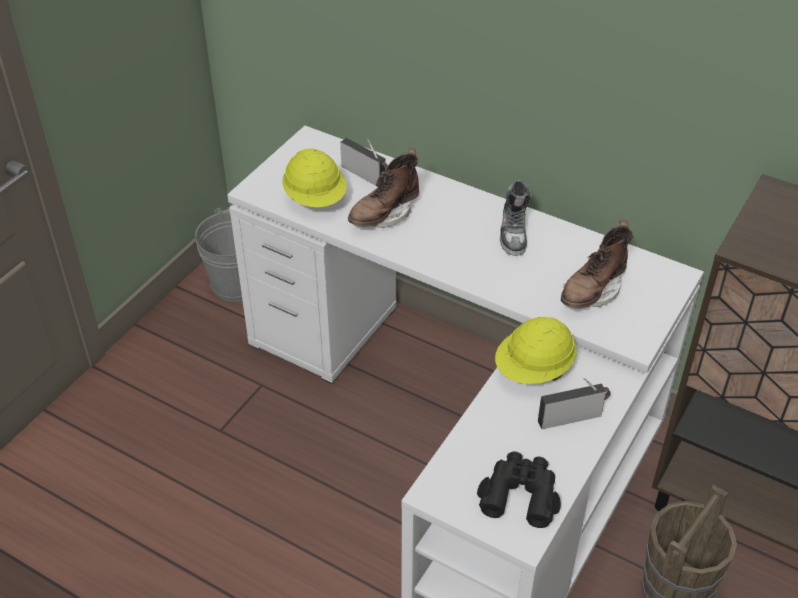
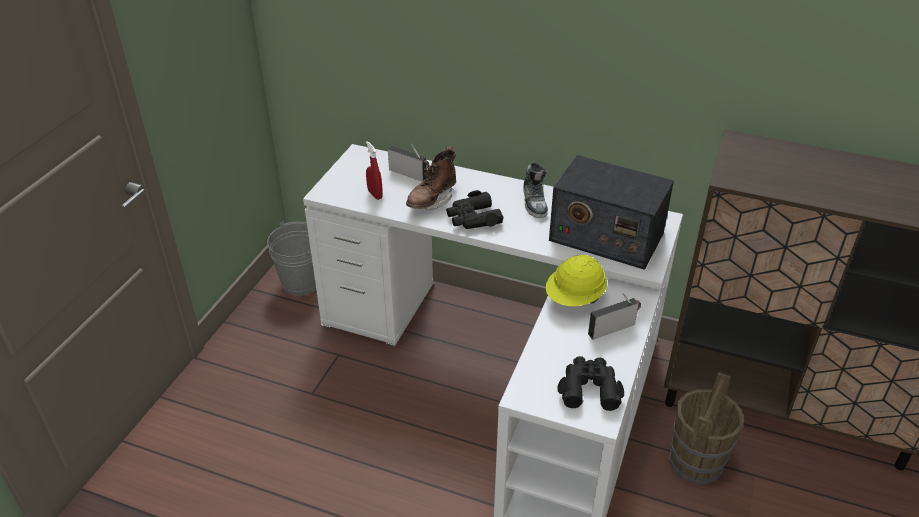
camera: 10 degrees left, 5 degrees down
(316, 198) = (375, 194): yellow hard hat -> red spray bottle
(430, 246) = (473, 218): none -> black binoculars
(592, 292) = (605, 237): brown boot -> radio

